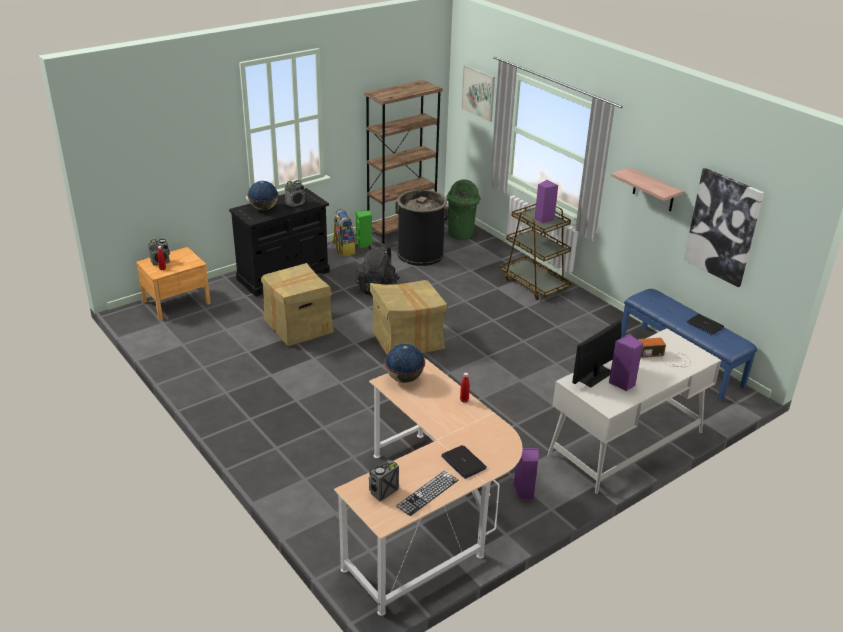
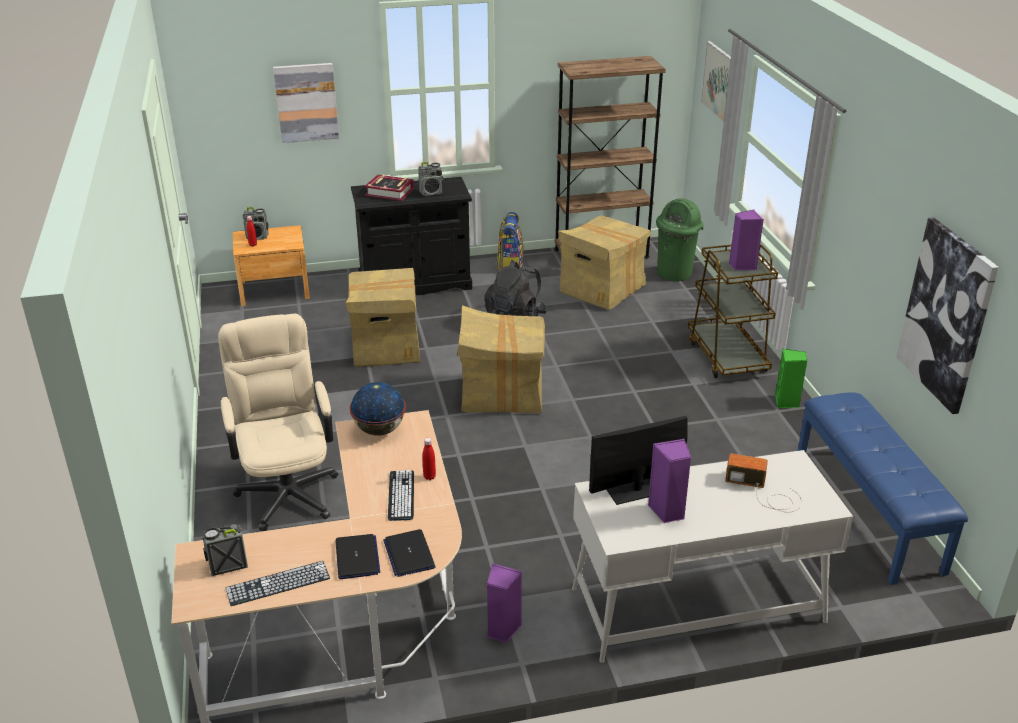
camera: 25 degrees right, 0 degrees up
(188, 148) = (306, 102): none -> picture
(264, 208) = (390, 192): globe -> book
(308, 443) = (287, 488): none -> beige office chair
(364, 244) = (540, 264): green speaker -> green speaker (786, 402)
(420, 254) = (602, 289): black trash can -> cardboard box
(456, 416) = (401, 495): none -> keyboard
(653, 190) = (875, 244): shelf -> none
(704, 325) = (899, 463): laptop -> laptop (409, 554)

